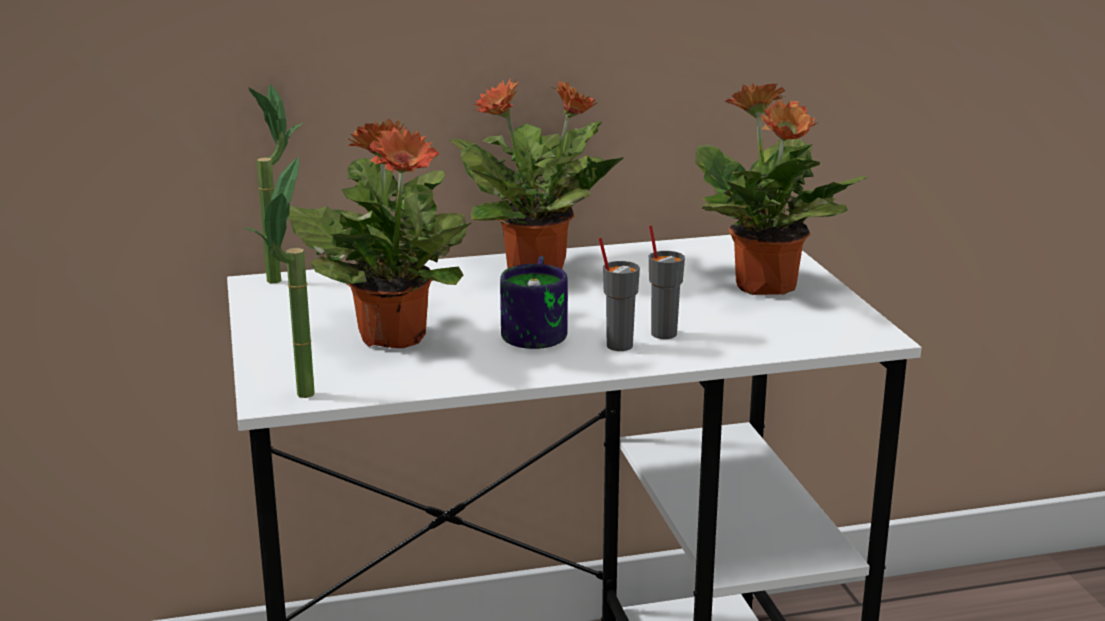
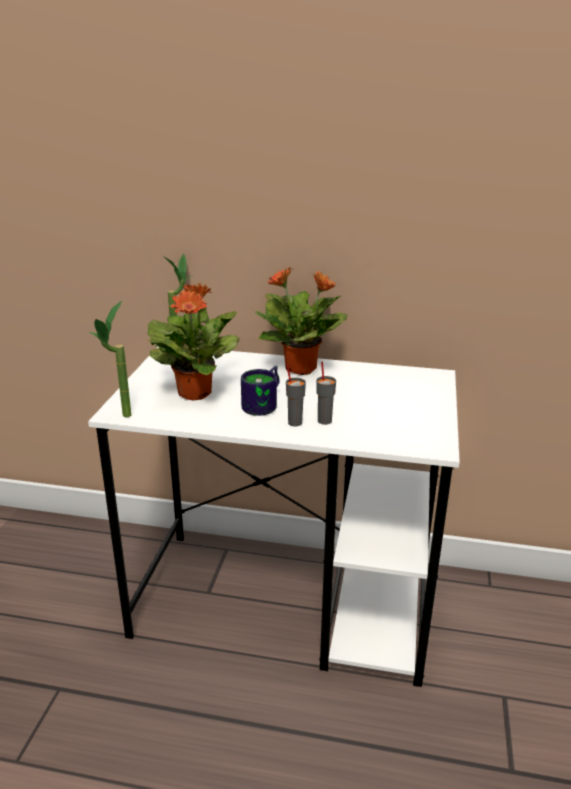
camera: 25 degrees right, 5 degrees up
(766, 287) = (409, 404): potted plant -> none

